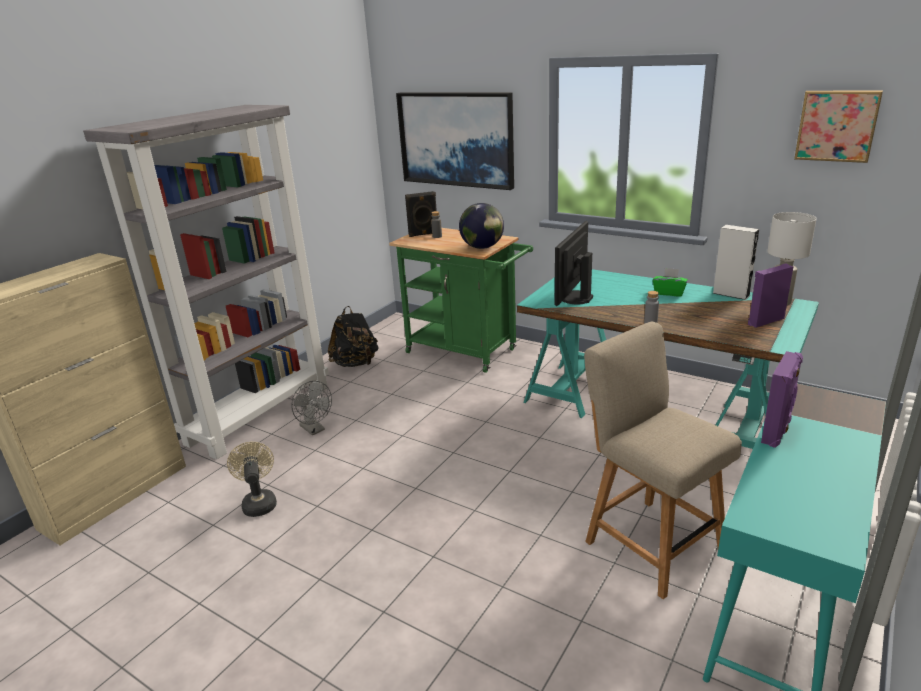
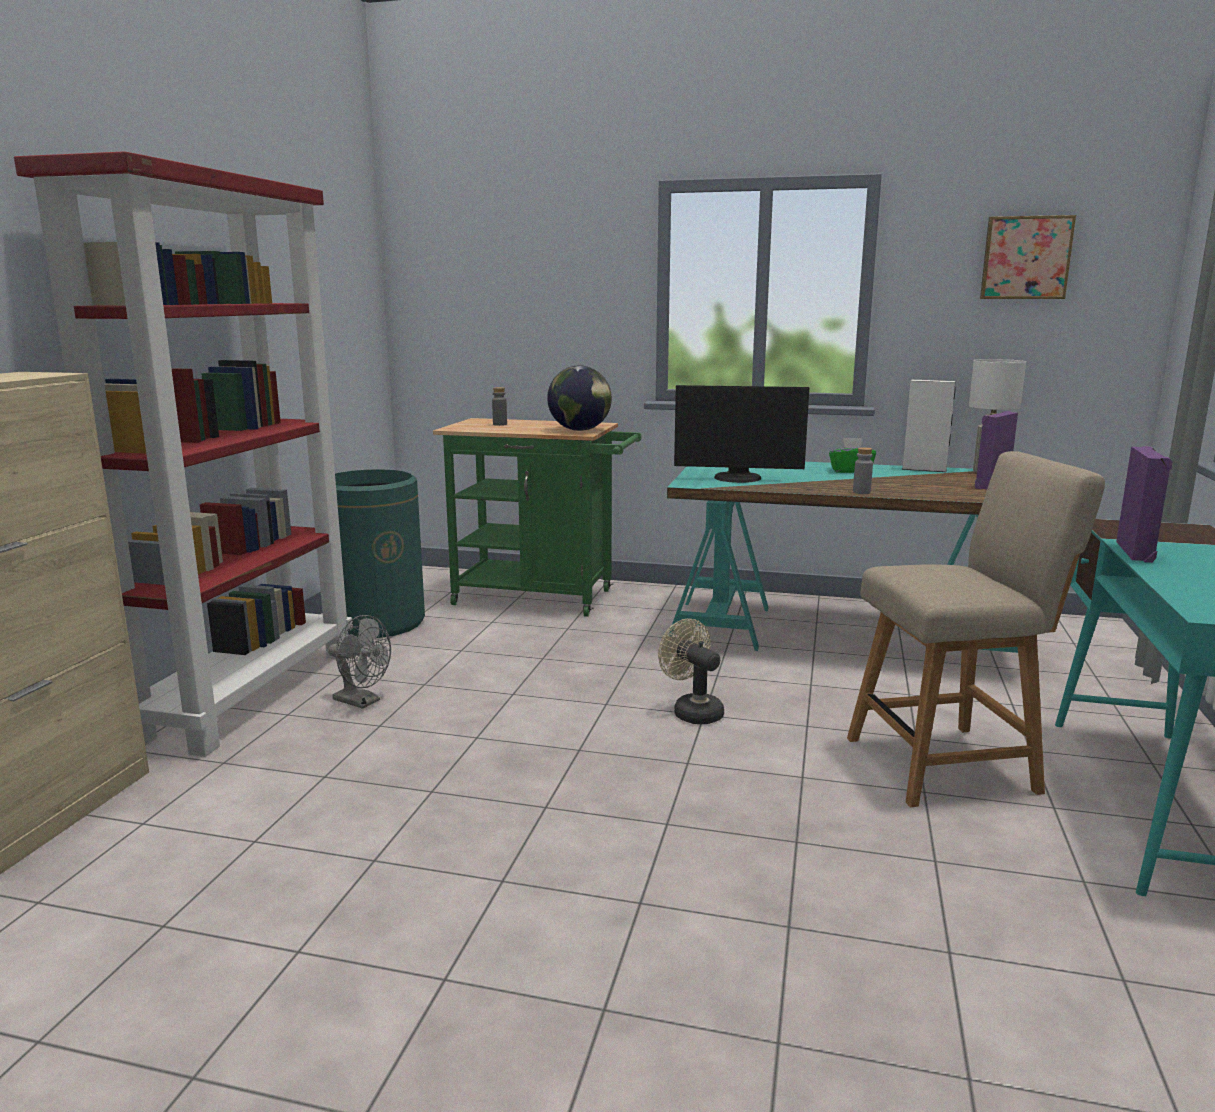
camera: 20 degrees left, 10 degrees down
(259, 502) = (323, 800): beige fan -> beige fan (692, 711)
(260, 413) = (249, 692): grey bookcase -> red bookcase
(356, 364) = (378, 622): black backpack -> green trash can
(423, 234) = (476, 423): black speaker -> none
(456, 139) = (515, 294): picture -> none
(574, 297) = (737, 478): monitor -> monitor turned 90 degrees counterclockwise
(649, 542) = (949, 764): beige chair -> beige chair turned 135 degrees clockwise

